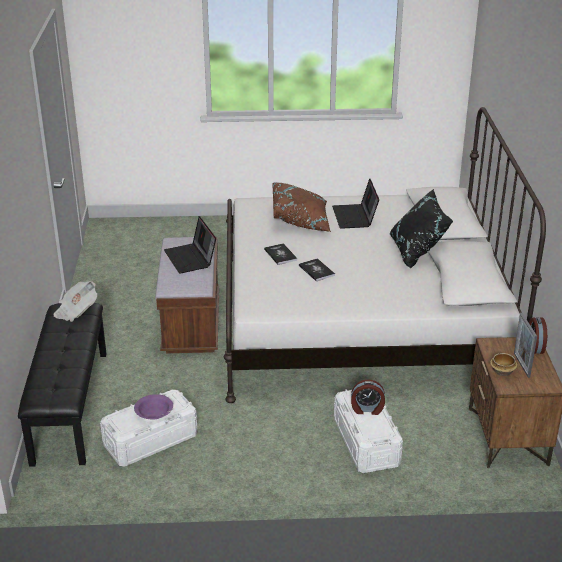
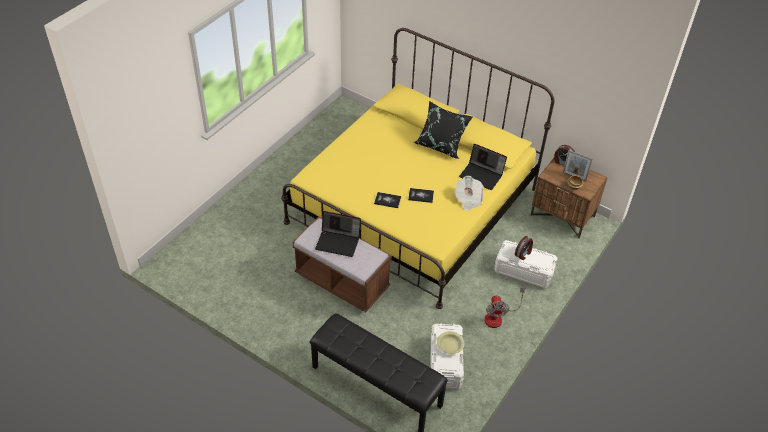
camera: 55 degrees left, 15 degrees up
(76, 311) = (338, 329): newspaper -> newspaper (468, 199)
(154, 412) = (450, 345): purple bowl -> yellow bowl
(265, 452) = (498, 317): none -> fan
(300, 220) = (355, 169): brown pillow -> none
(355, 217) = (376, 144): laptop -> laptop (482, 175)
(360, 319) = (413, 205): white bed -> yellow bed

